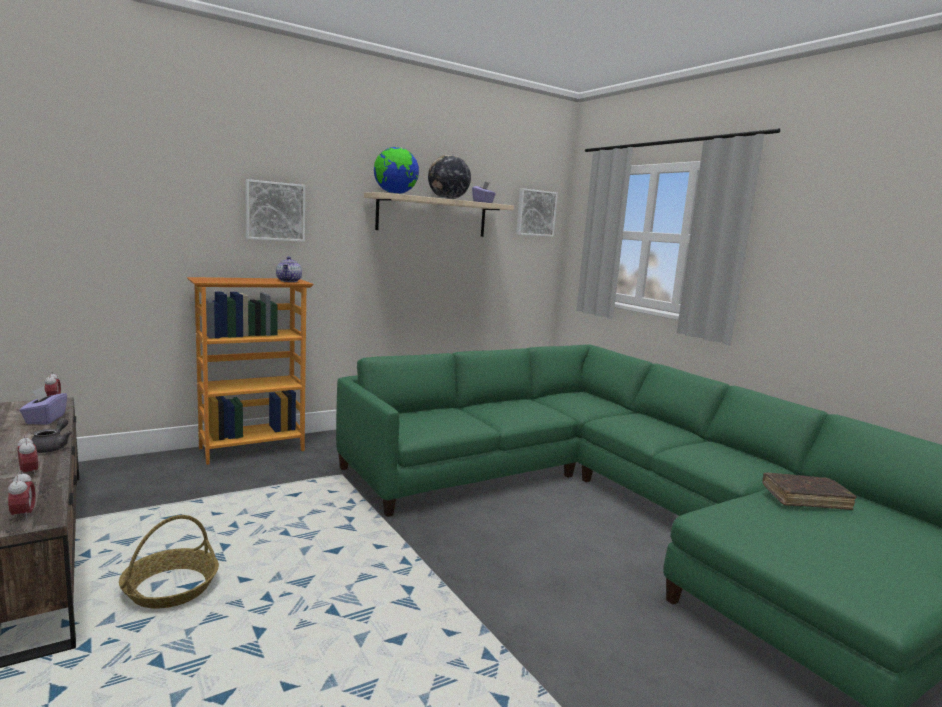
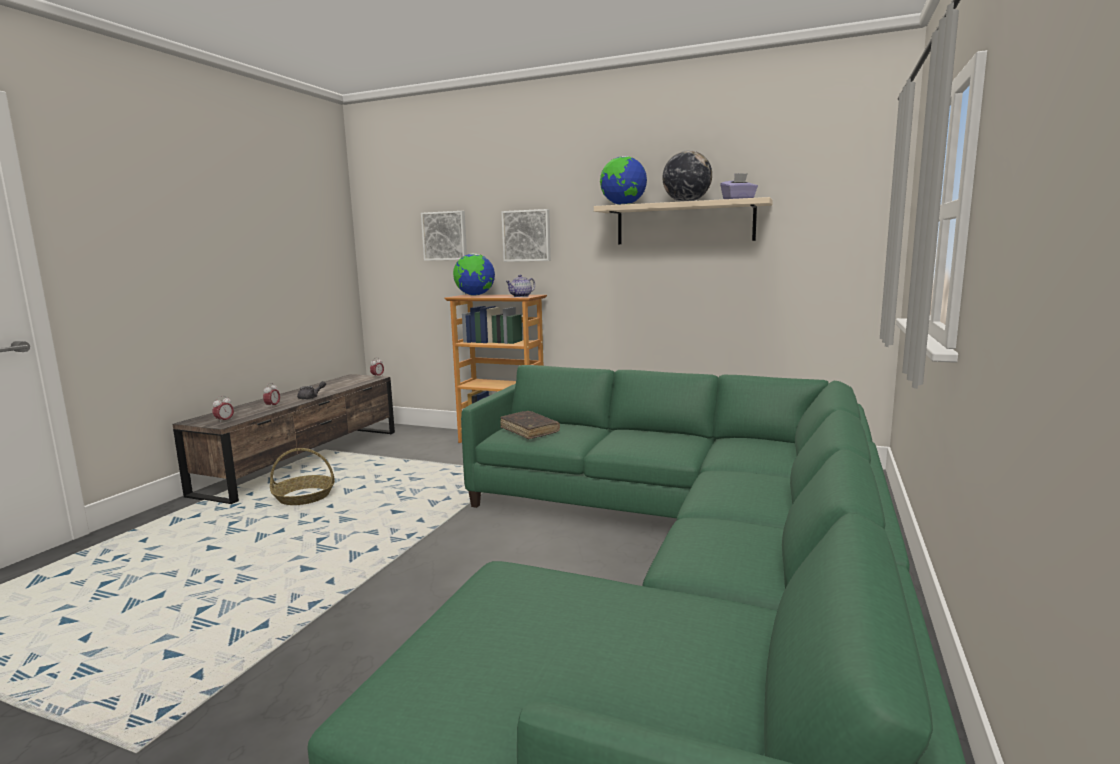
camera: 55 degrees right, 0 degrees up
(45, 419) = (347, 385): purple tissue box -> none
(218, 279) = (475, 295): none -> globe
(535, 213) = (843, 201): picture -> picture (445, 236)
(805, 498) = (657, 611): brown book -> brown book (529, 431)

